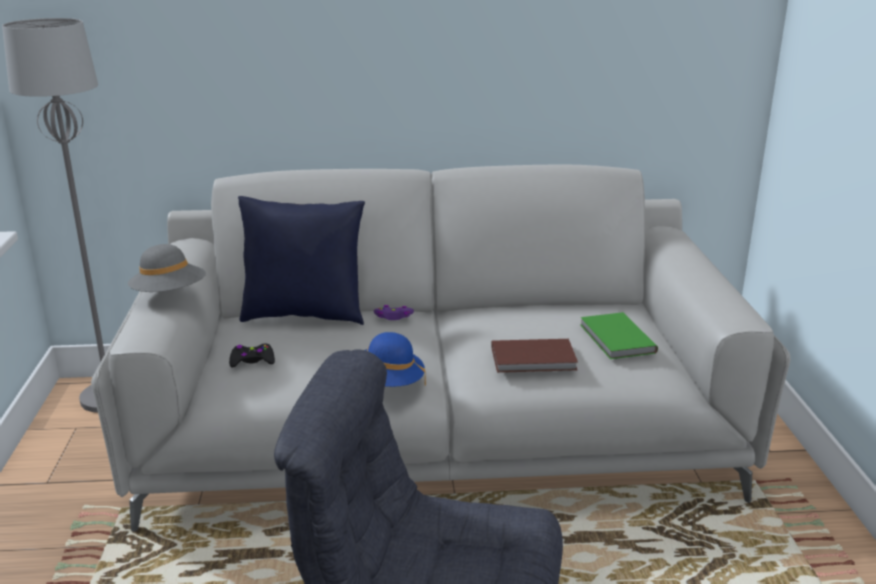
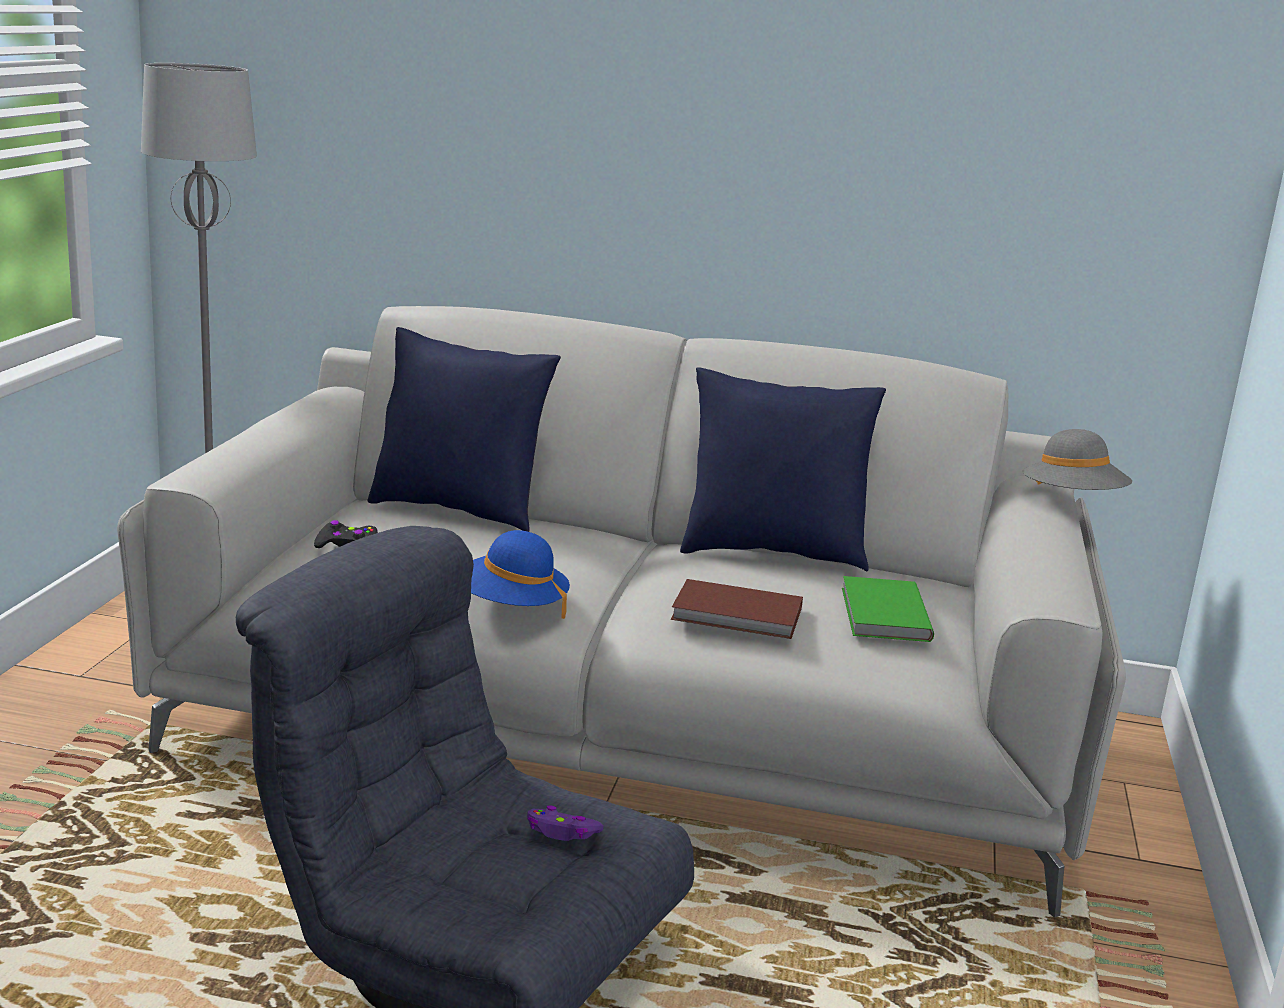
camera: 15 degrees right, 5 degrees down
(169, 295) = (264, 439): grey hat -> grey hat (1072, 501)
(393, 317) = (578, 532): purple game controller -> purple game controller (562, 832)
(519, 306) = (772, 552): none -> blue pillow

